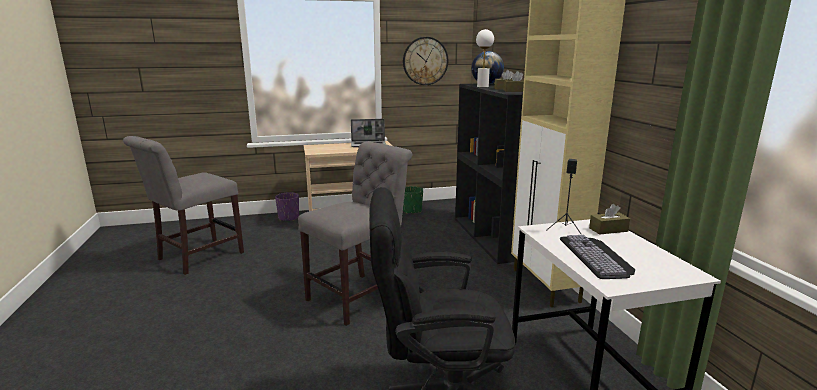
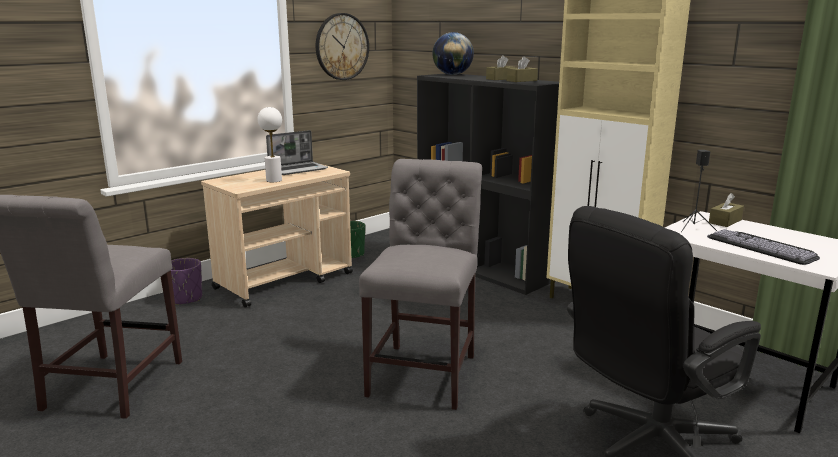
camera: 30 degrees left, 0 degrees up
(482, 86) = (464, 78): white table lamp -> white table lamp (274, 180)

